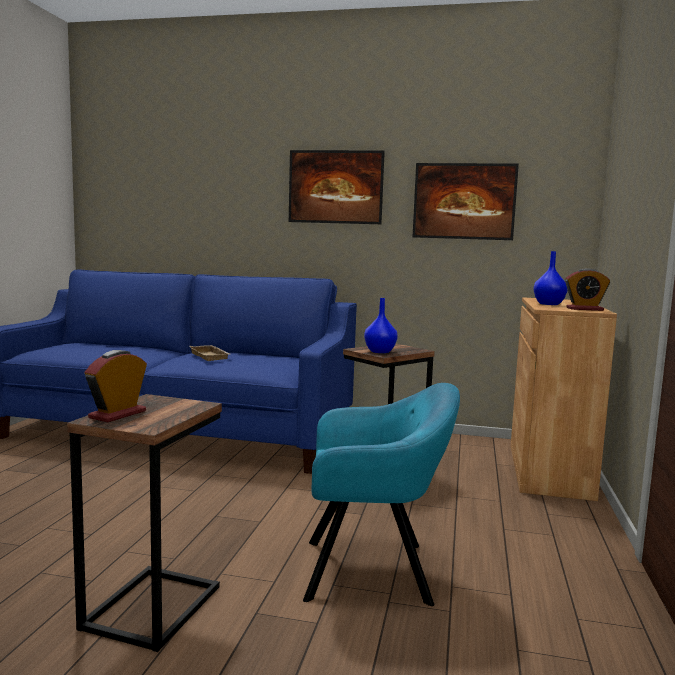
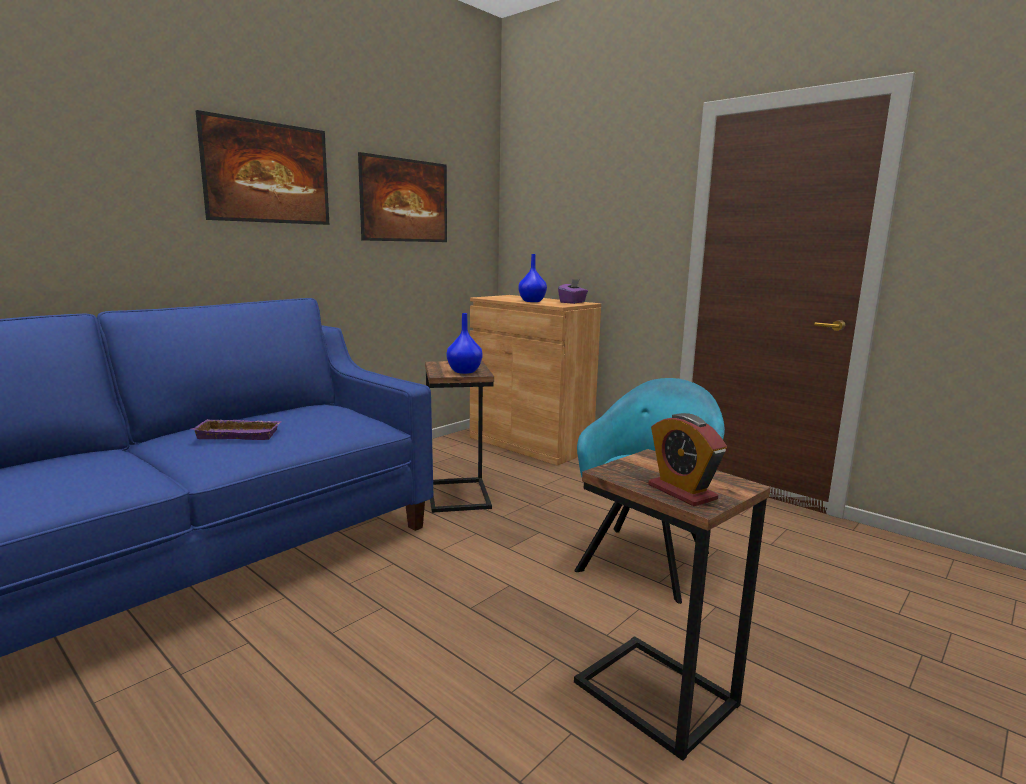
camera: 60 degrees left, 5 degrees up
(211, 356) = (240, 434): beige tray -> purple tray
(584, 309) = (572, 302): alarm clock -> purple tissue box

